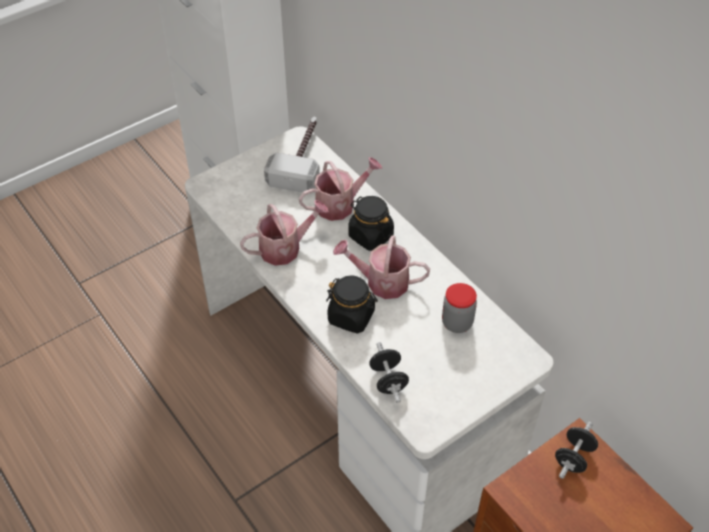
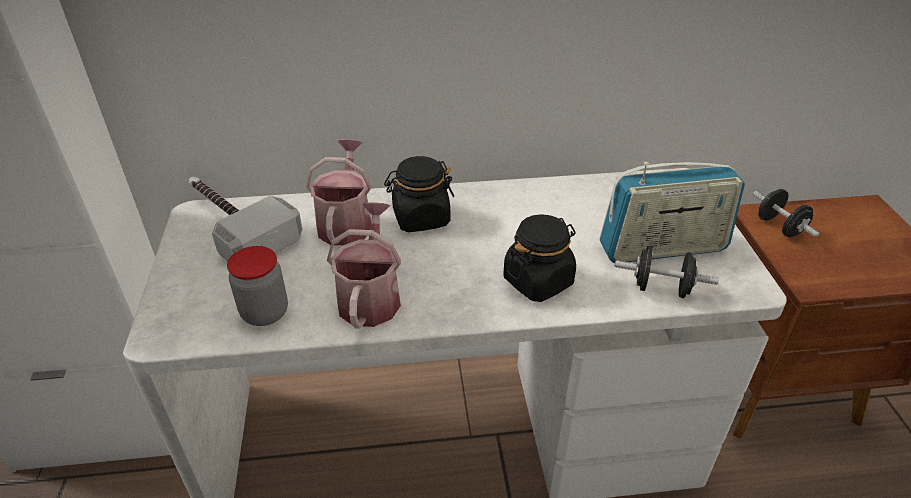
camera: 60 degrees left, 10 degrees down
(381, 282) = (500, 236): watering can -> none
(432, 370) = (662, 248): none -> radio
(457, 323) = (603, 206): jar -> jar (265, 313)

